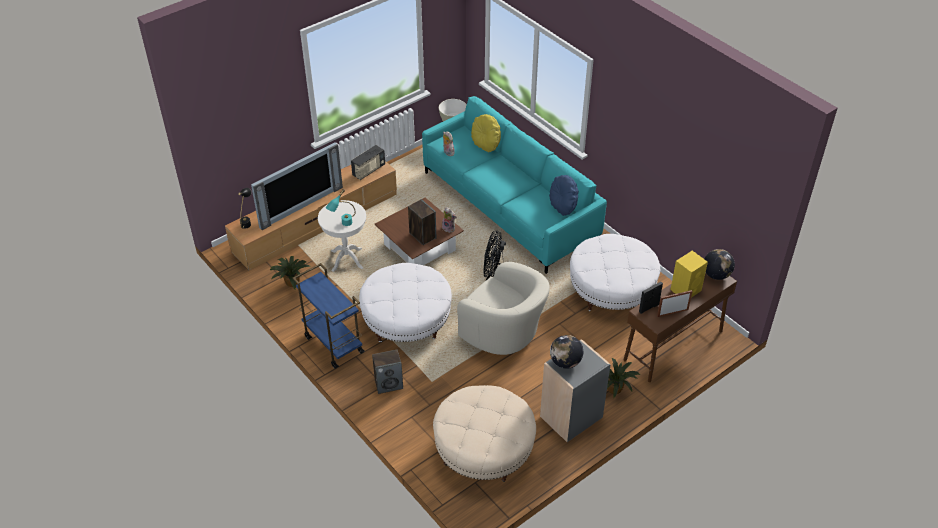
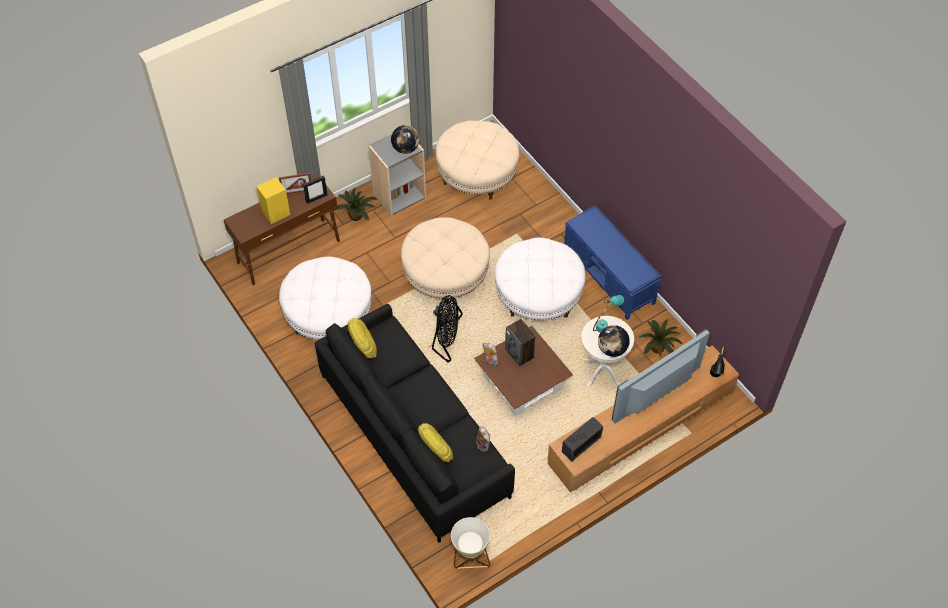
camera: 175 degrees left, 10 degrees up
(333, 343) = (609, 276): blue cart -> blue bench
(389, 384) = (555, 234): speaker -> none
(503, 334) = (445, 275): beige armchair -> beige ottoman
(509, 206) = (414, 434): turquoise sofa -> black sofa
(562, 208) = (363, 348): blue pillow -> yellow pillow
(716, 275) = (240, 226): globe -> globe (612, 349)

